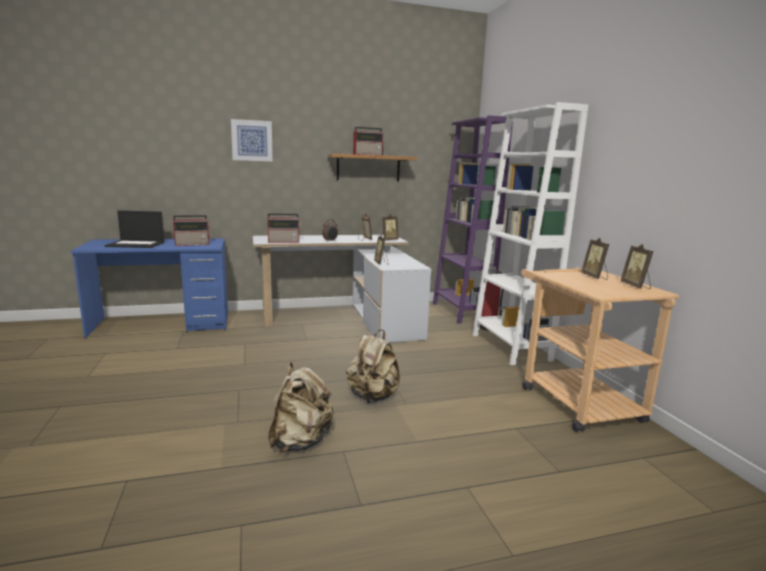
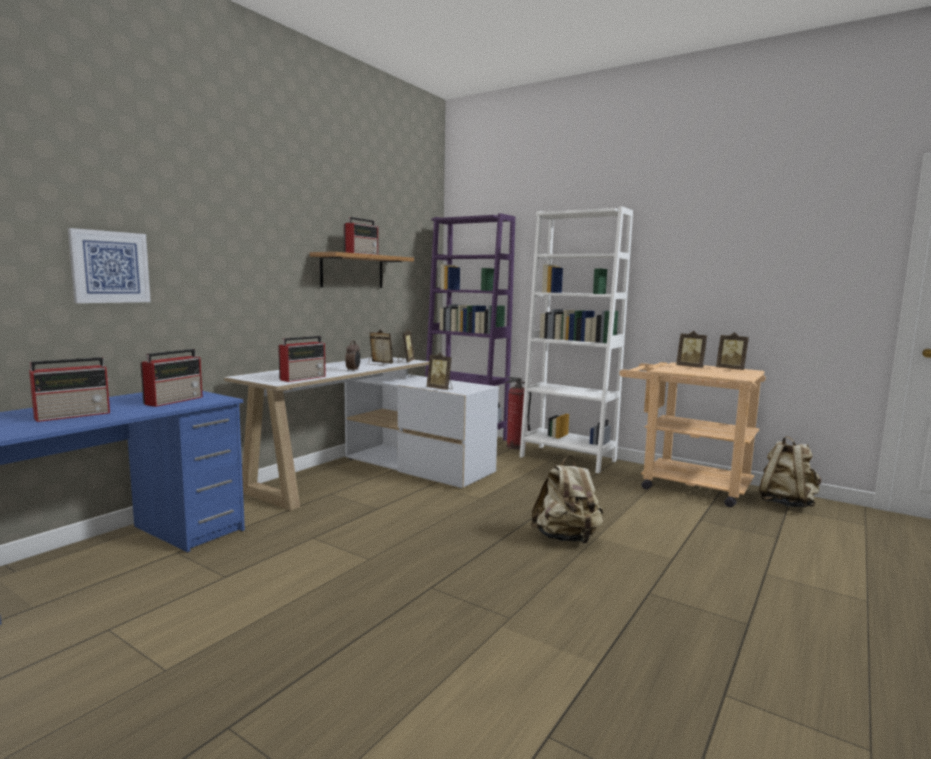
camera: 40 degrees left, 5 degrees down
(136, 244) = (74, 415): laptop -> radio
(252, 140) = (216, 229): picture -> picture (110, 267)
(300, 442) = (603, 603): beige backpack -> beige backpack (786, 503)

